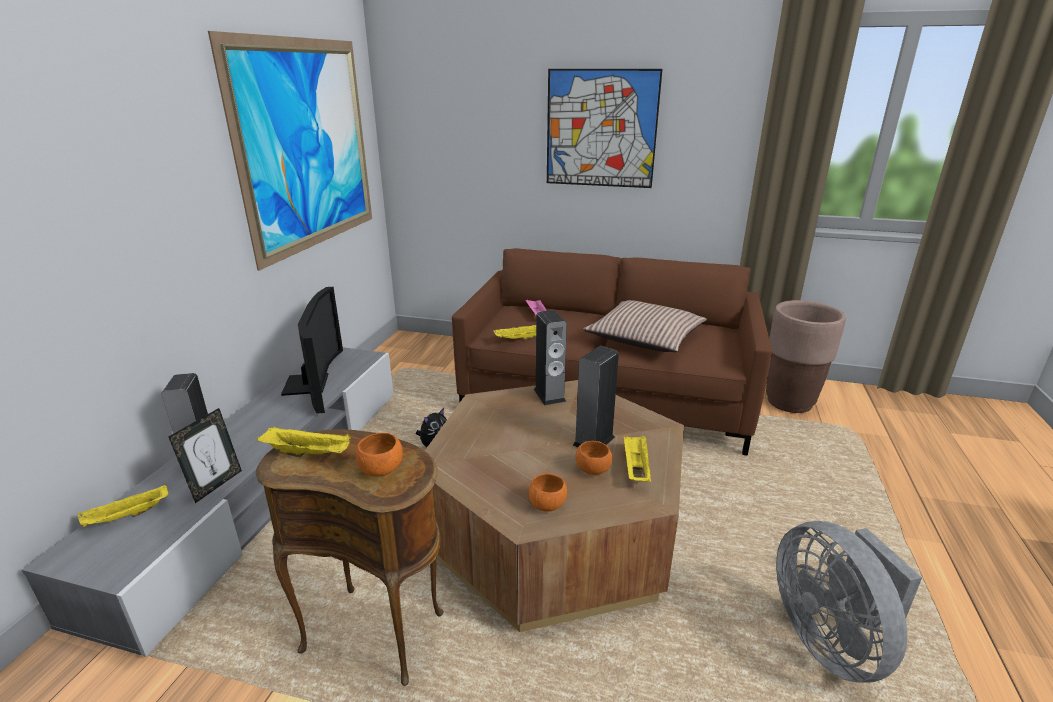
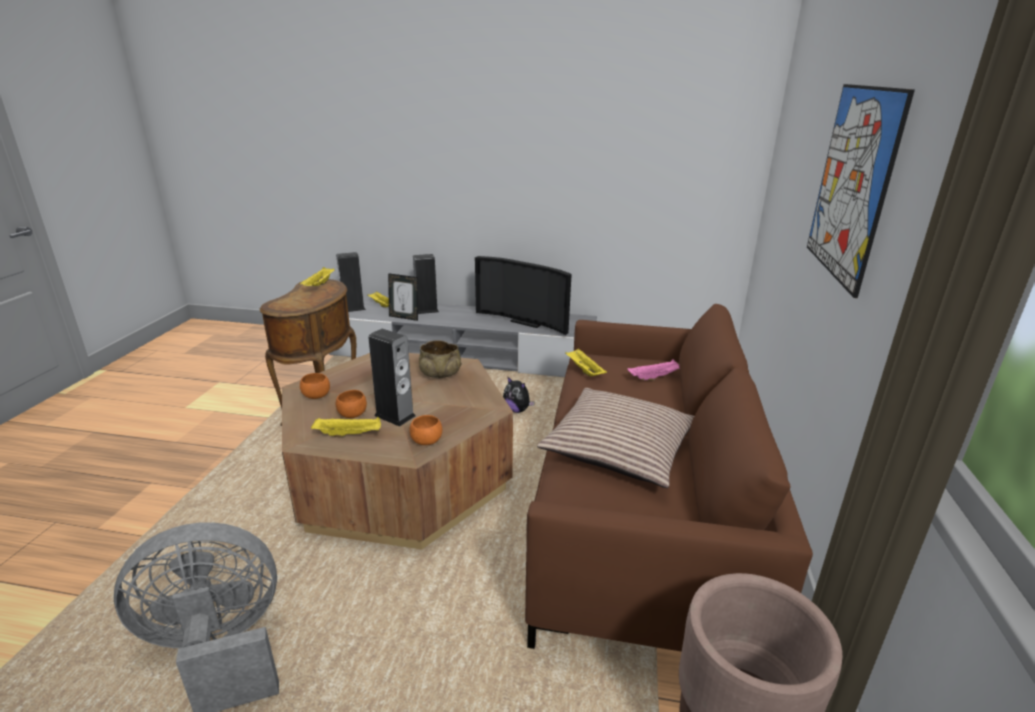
camera: 85 degrees right, 0 degrees up
(307, 146) = (636, 145): picture -> none
(313, 384) = (527, 321): television -> television turned 45 degrees clockwise
(381, 469) = (294, 301): orange bowl -> orange bowl (426, 441)
(498, 416) = (440, 373): none -> beige bowl
(549, 395) = (477, 394): speaker -> speaker (353, 308)

